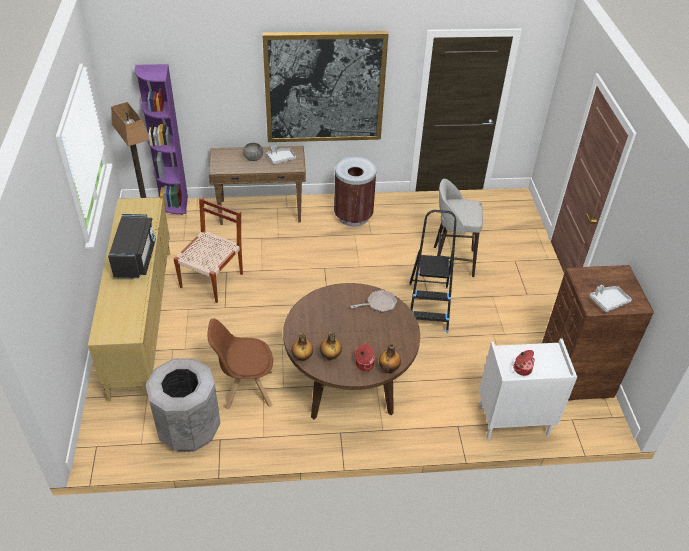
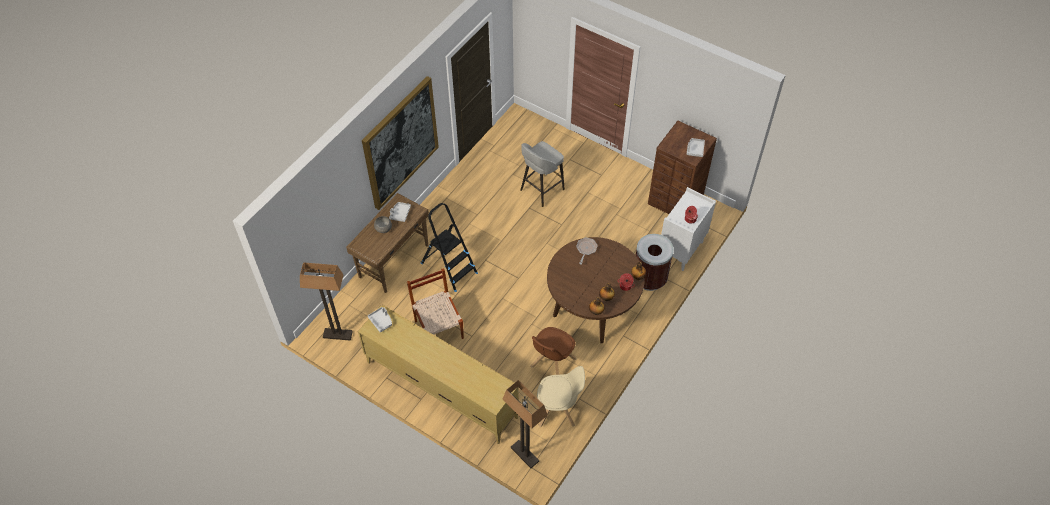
camera: 50 degrees left, 10 degrees up
(109, 431) = (524, 454): none -> floor lamp
(135, 258) = (434, 351): black microwave -> none
(142, 206) = (381, 321): none -> grey tray
(174, 207) = (338, 310): purple bookcase -> none
(189, 429) = (558, 410): grey trash can -> beige chair
(353, 216) = (450, 212): brown trash can -> brown trash can (649, 279)
(428, 307) = (568, 230): black step ladder -> black step ladder (449, 268)

